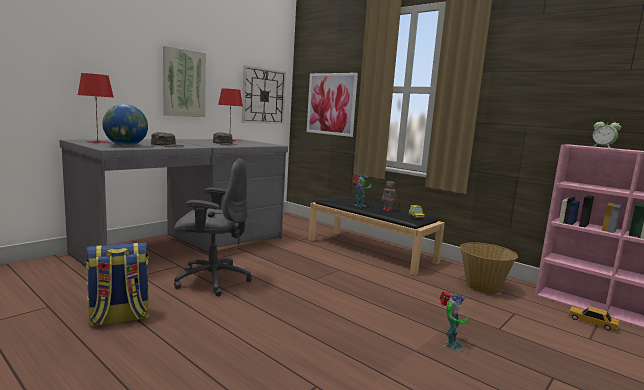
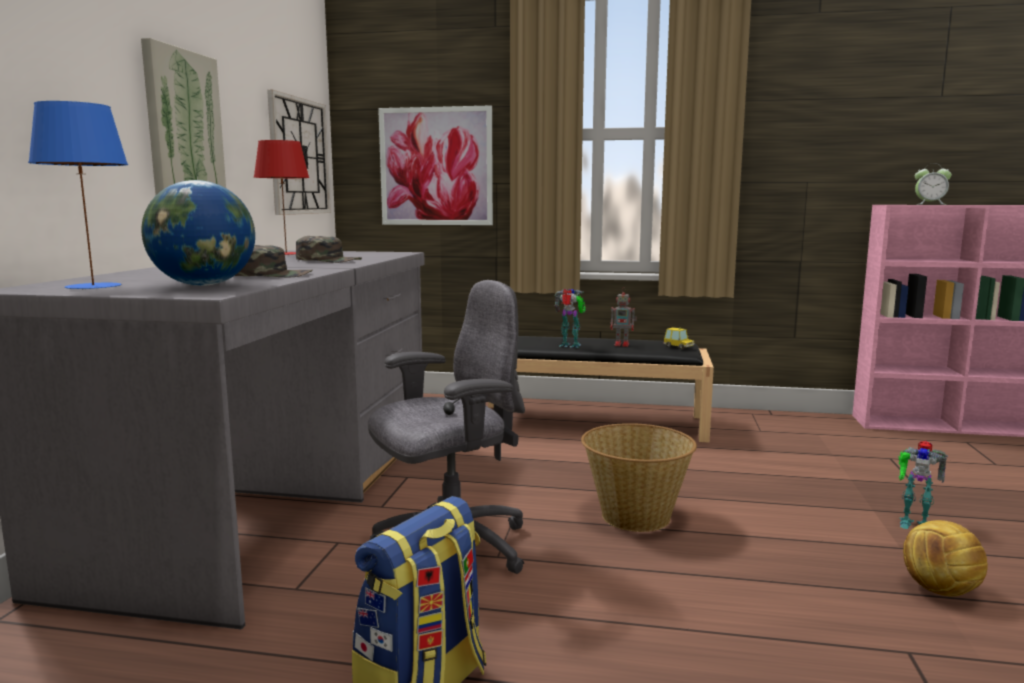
camera: 30 degrees left, 0 degrees up
(97, 142) = (93, 286): red table lamp -> blue table lamp
(392, 373) = (939, 590): none -> football
(450, 344) = (913, 523): toy robot -> toy robot turned 120 degrees clockwise
(483, 287) = (803, 434): basket -> basket (635, 516)
(592, 322) = (963, 444): toy car -> none

